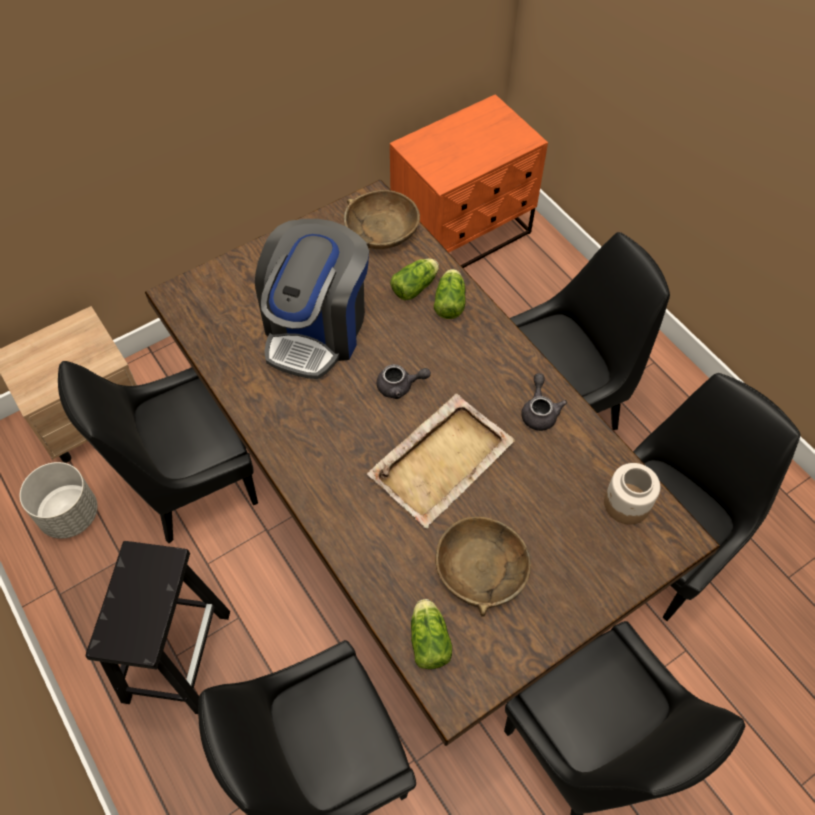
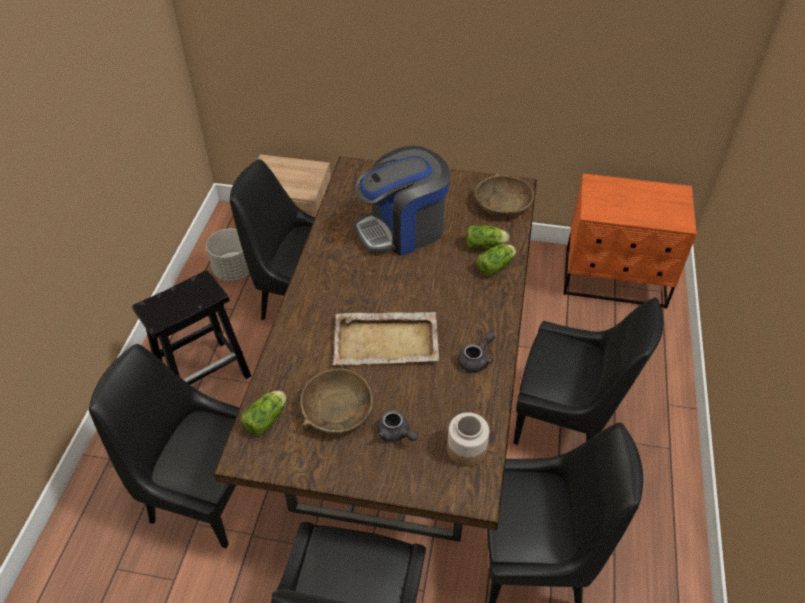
camera: 45 degrees right, 10 degrees down
(400, 386) = (411, 288): grey teapot -> grey teapot (396, 434)

